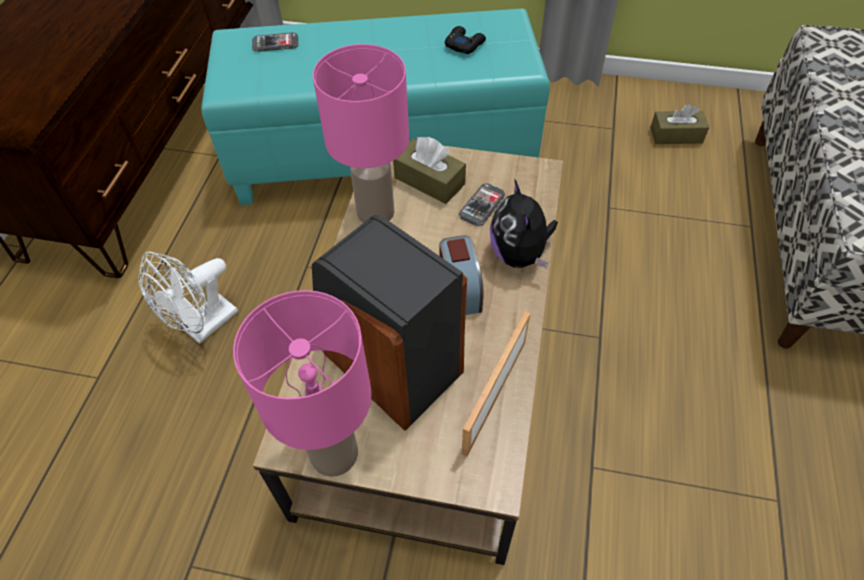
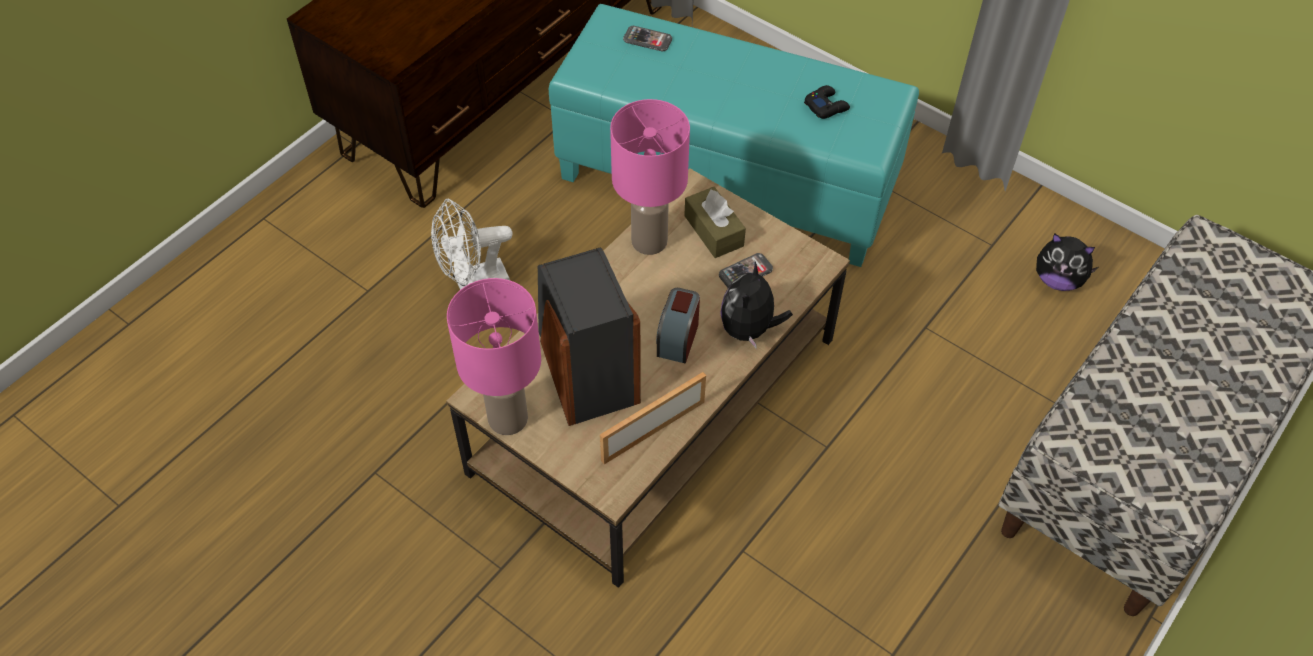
camera: 25 degrees right, 0 degrees up
(676, 135) = (1058, 280): brown tissue box -> plush toy

